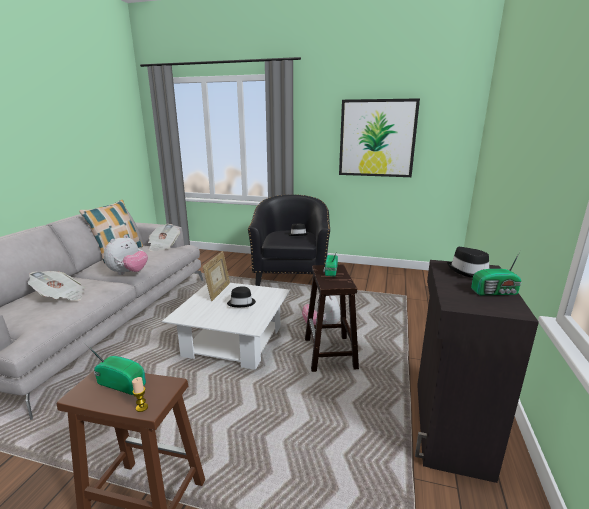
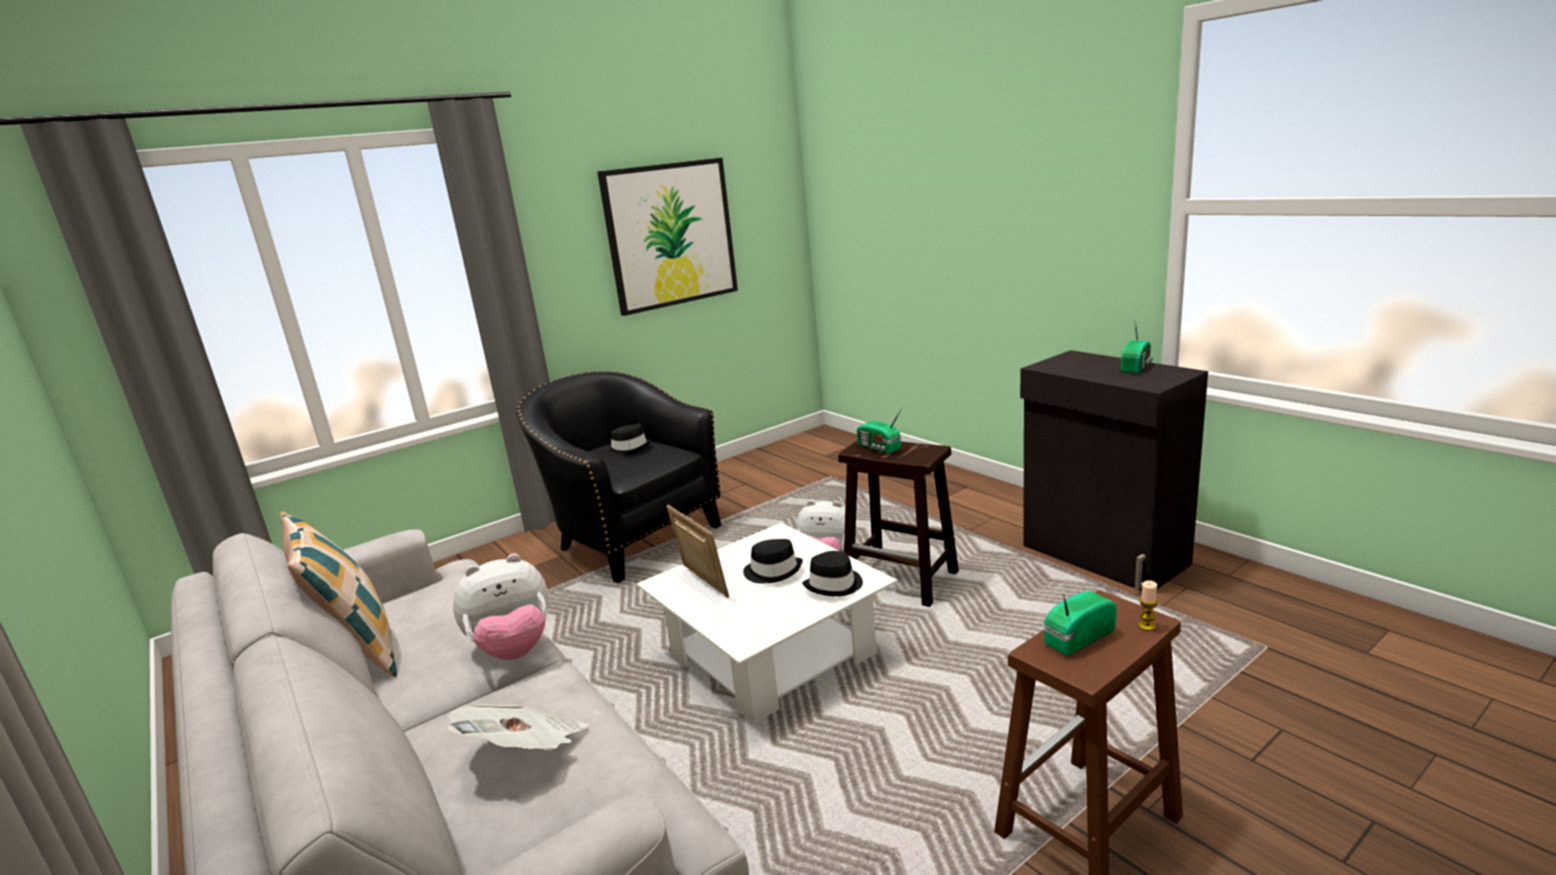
camera: 50 degrees left, 0 degrees up
(128, 273) = (514, 650): plush toy -> plush toy turned 90 degrees clockwise
(163, 246) = (424, 586): newspaper -> none
(470, 272) = (1076, 363): black hat -> black hat (834, 585)

